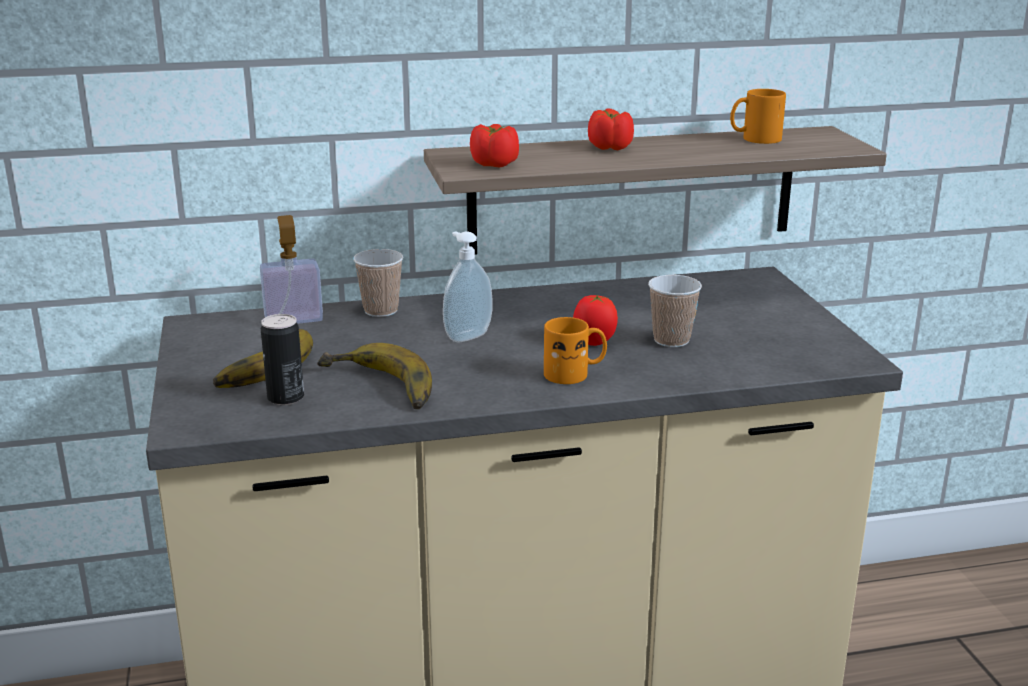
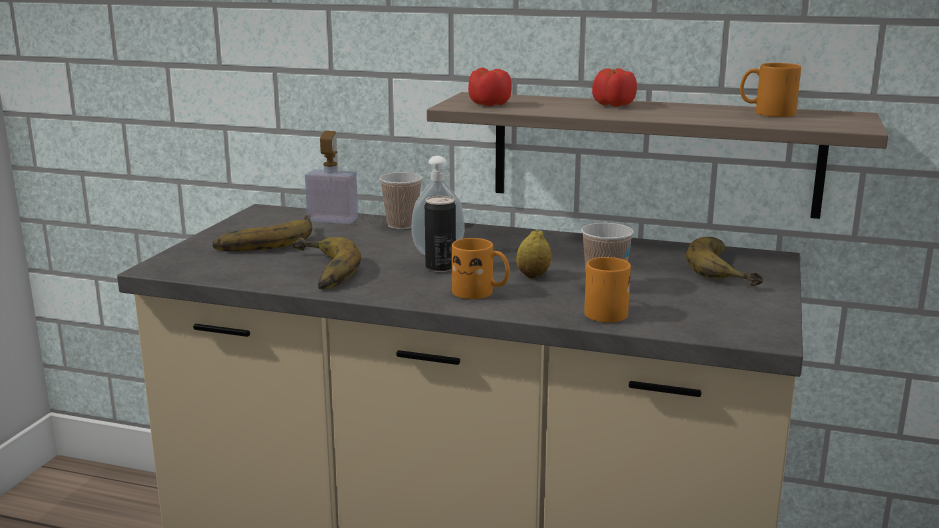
camera: 30 degrees right, 5 degrees down
(285, 398) = (247, 264): can -> can (440, 267)
(594, 343) = (533, 275): tomato -> lemon
(703, 367) = (601, 310): none -> orange mug
(745, 296) = (730, 269): none -> banana

